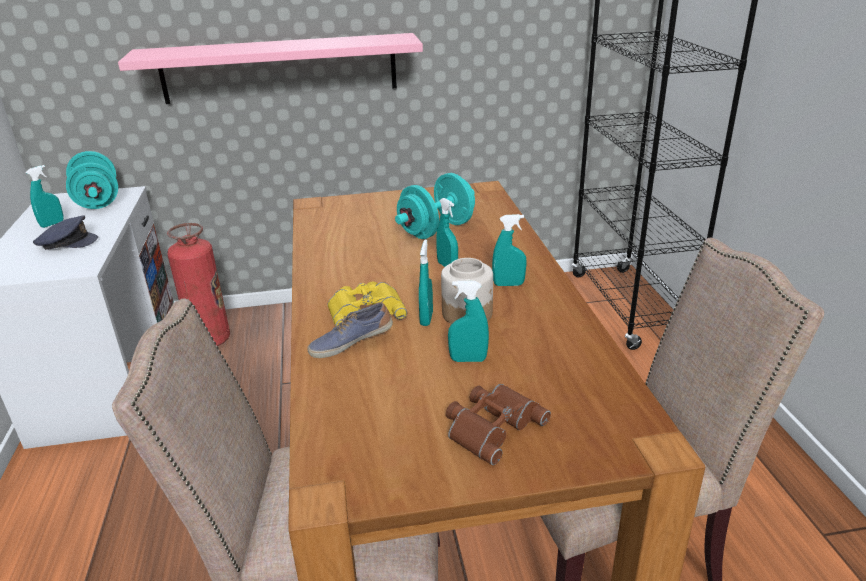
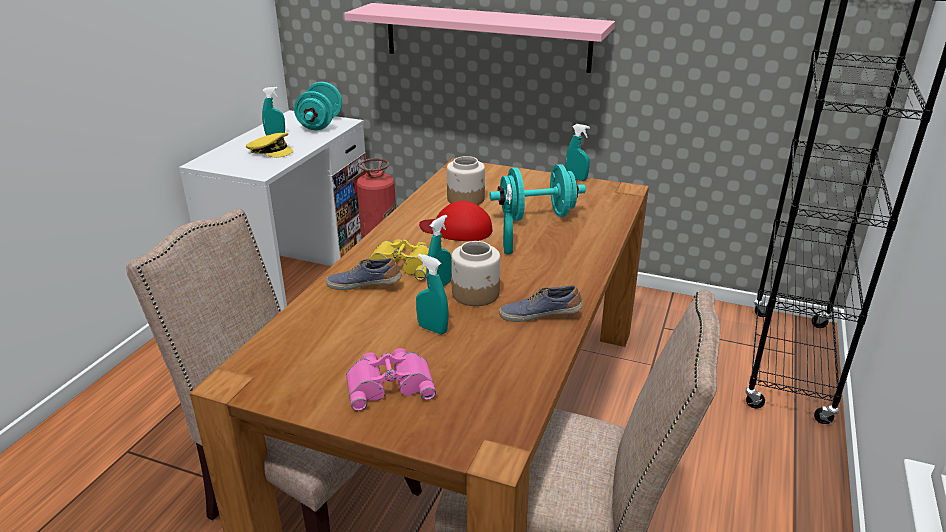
camera: 30 degrees right, 0 degrees up
(67, 242) = (271, 151): grey cap -> yellow cap
(354, 232) = (466, 199): none -> jar
(379, 262) = (457, 229): none -> red cap
(491, 425) = (390, 383): brown binoculars -> pink binoculars
(508, 284) = (539, 281): turquoise spray bottle -> turquoise spray bottle (576, 179)
(544, 313) = (540, 315): none -> shoe

